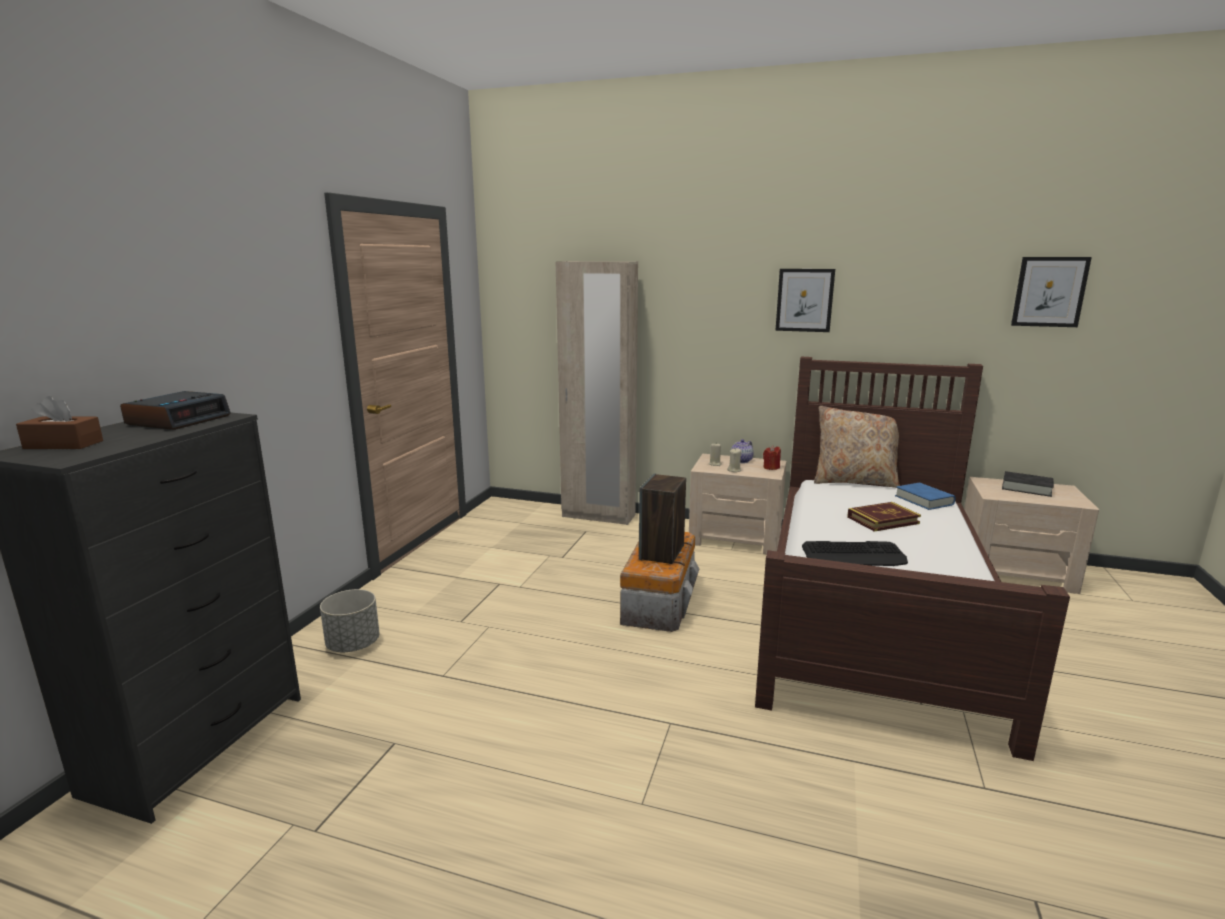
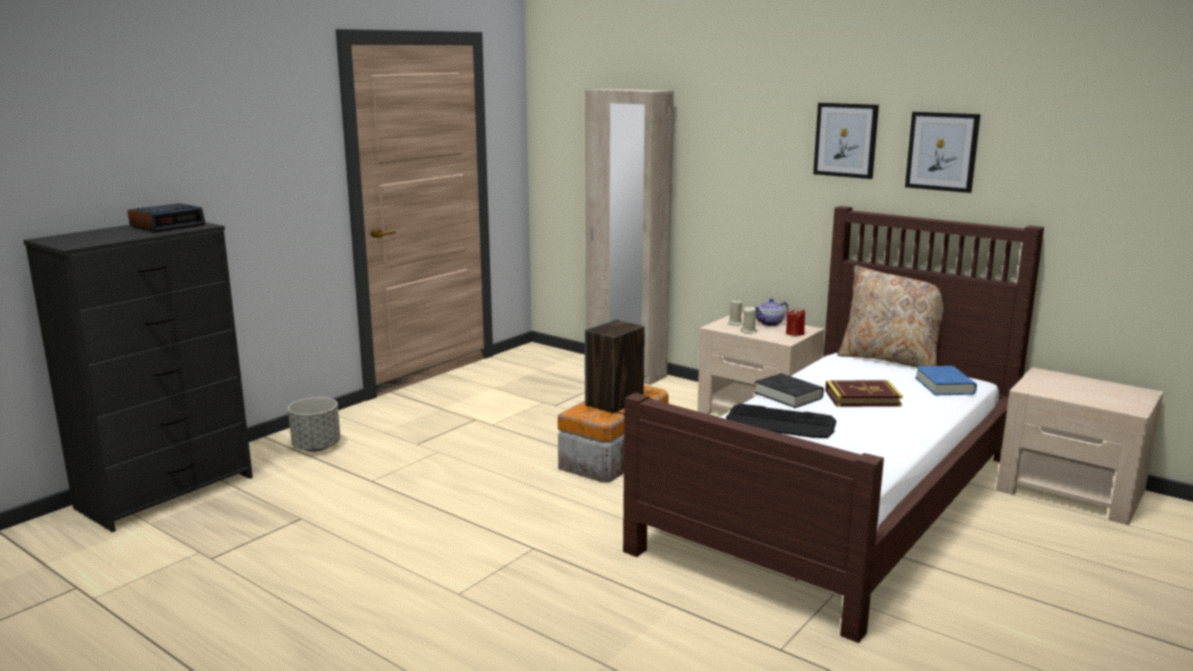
camera: 20 degrees right, 0 degrees up
(63, 444) = (80, 236): brown tissue box -> none
(1026, 488) = (1088, 386): black book -> black book (788, 395)
(1049, 292) = (1128, 140): picture -> picture (942, 151)

